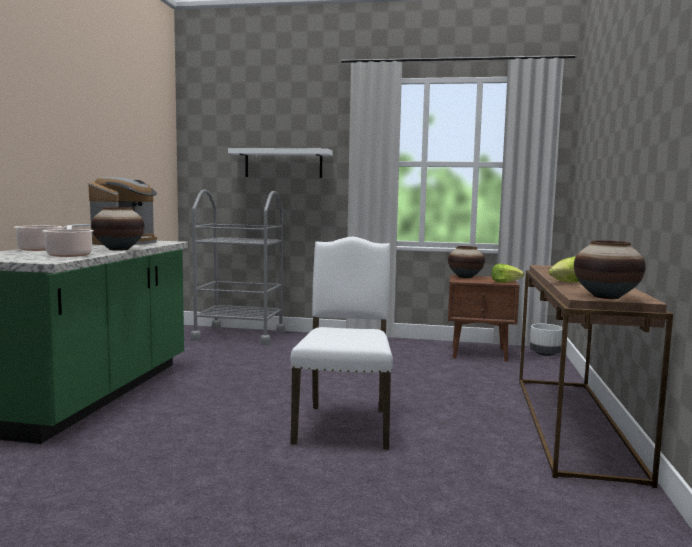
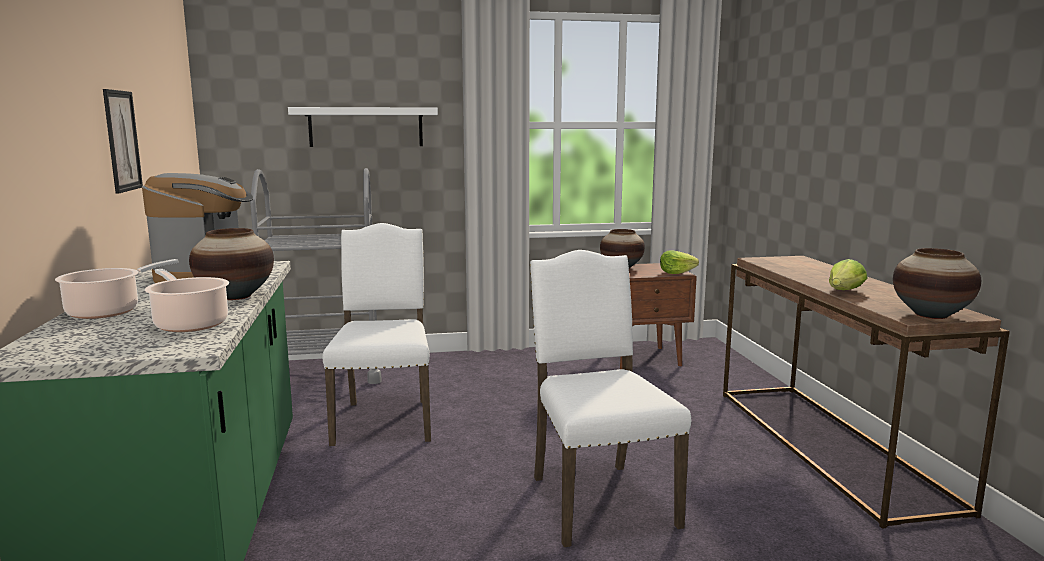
camera: 20 degrees left, 5 degrees up
(97, 159) = (122, 141): none -> picture
(250, 364) = (385, 420): none -> white chair
(545, 354) = (709, 349): white planter -> none

